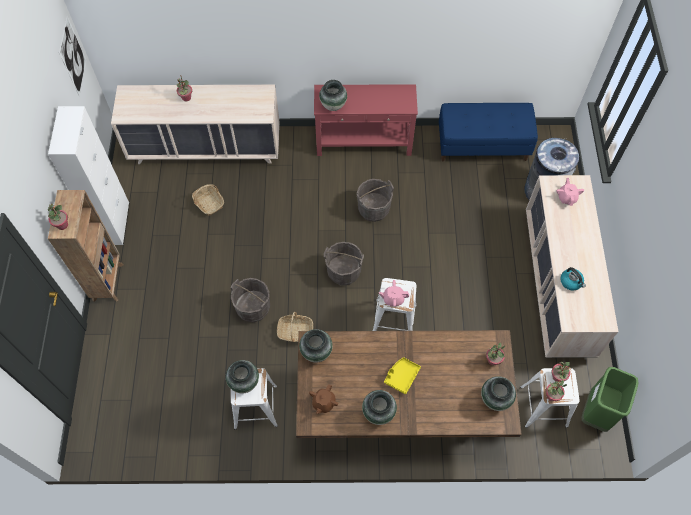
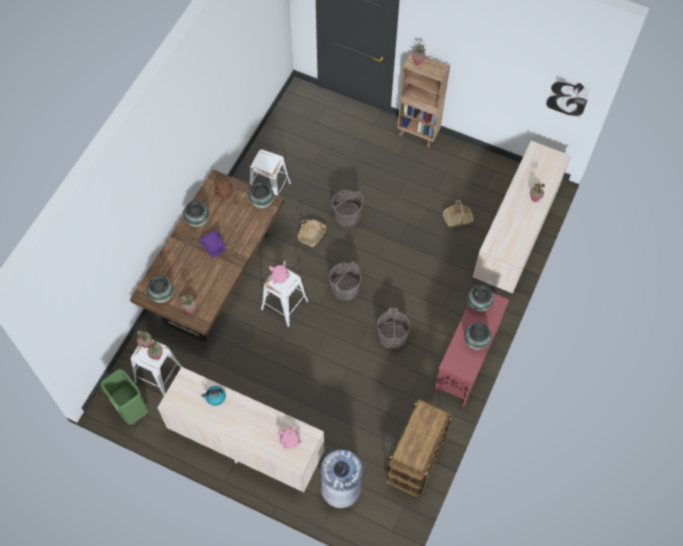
camera: 115 degrees right, 0 degrees up
(115, 223) = (468, 152): white cabinet -> none
(244, 382) = (271, 161): vase -> vase (476, 342)
(401, 376) = (213, 246): yellow tray -> purple tray
(483, 145) = (415, 462): blue bench -> brown cart

